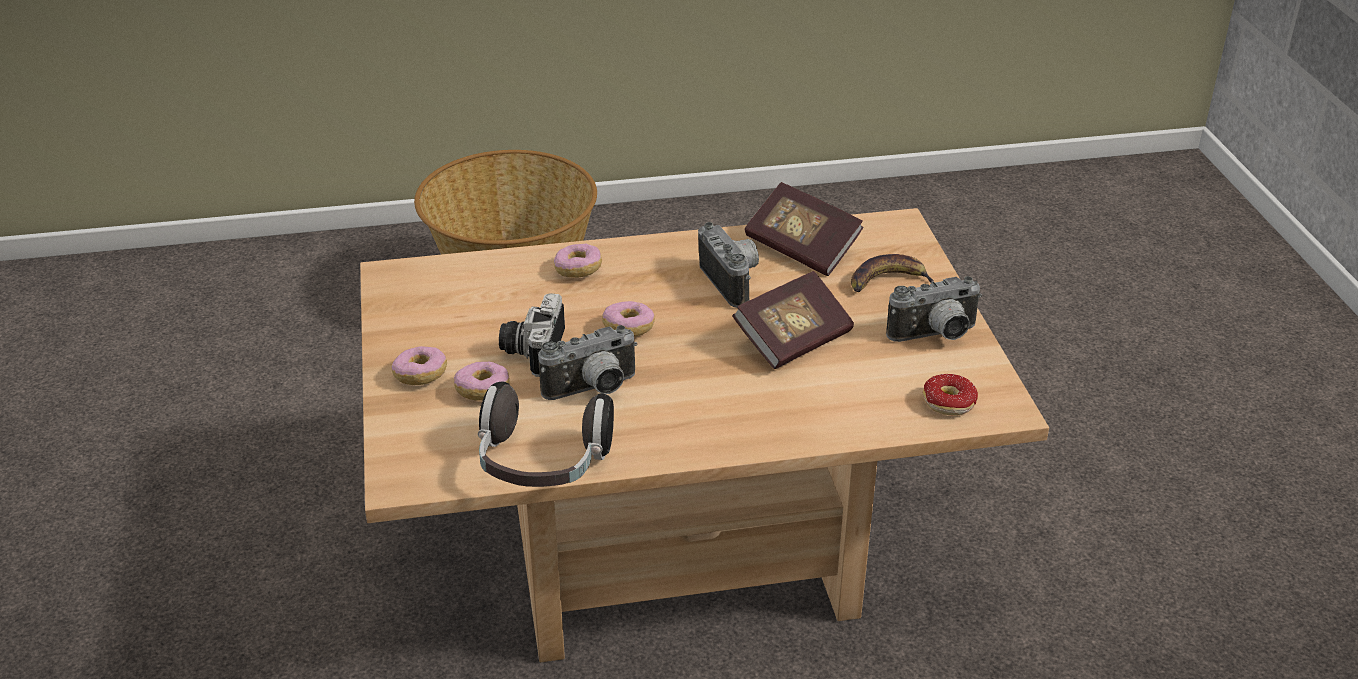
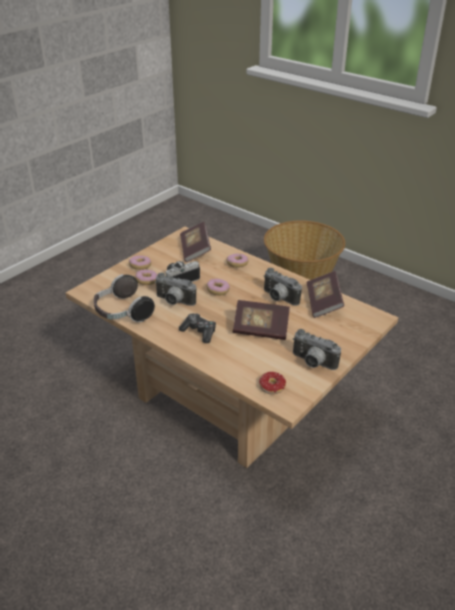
camera: 50 degrees right, 0 degrees up
(463, 289) = (195, 250): none -> book
(720, 405) = (199, 332): none -> game controller
(734, 281) = (278, 298): camera -> camera turned 105 degrees clockwise
(888, 281) = (333, 333): banana -> none

